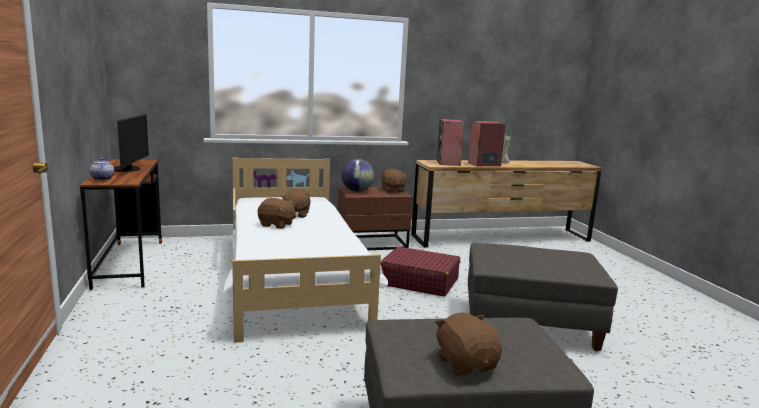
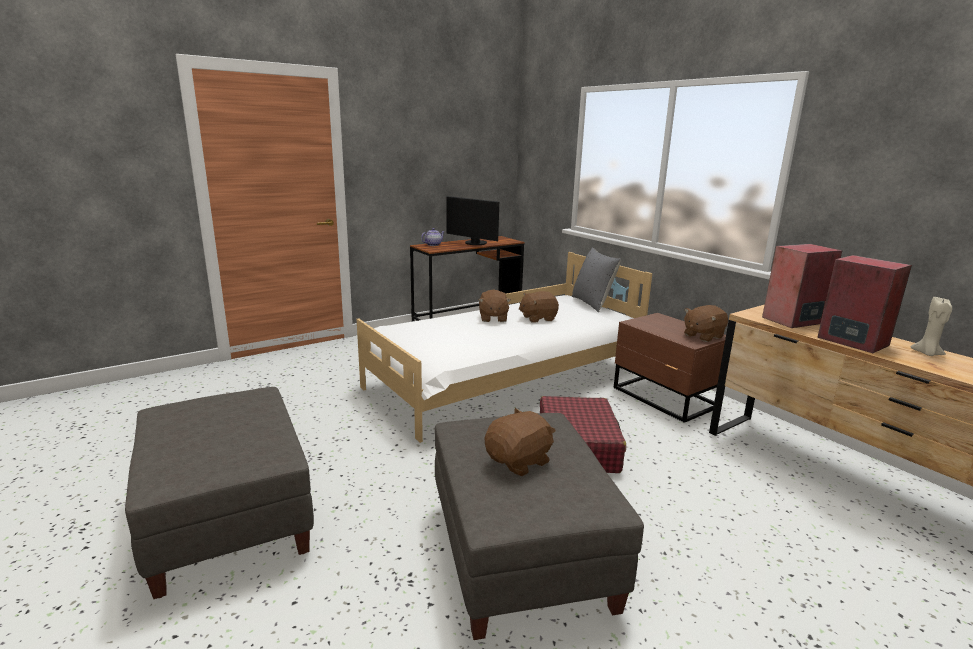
camera: 70 degrees right, 5 degrees up
(129, 169) = (474, 243): monitor -> monitor turned 60 degrees clockwise
(279, 196) = (592, 303): none -> grey pillow
(357, 191) = (656, 322): globe -> none
(466, 364) = (176, 431): brown plush toy -> brown plush toy (519, 461)

